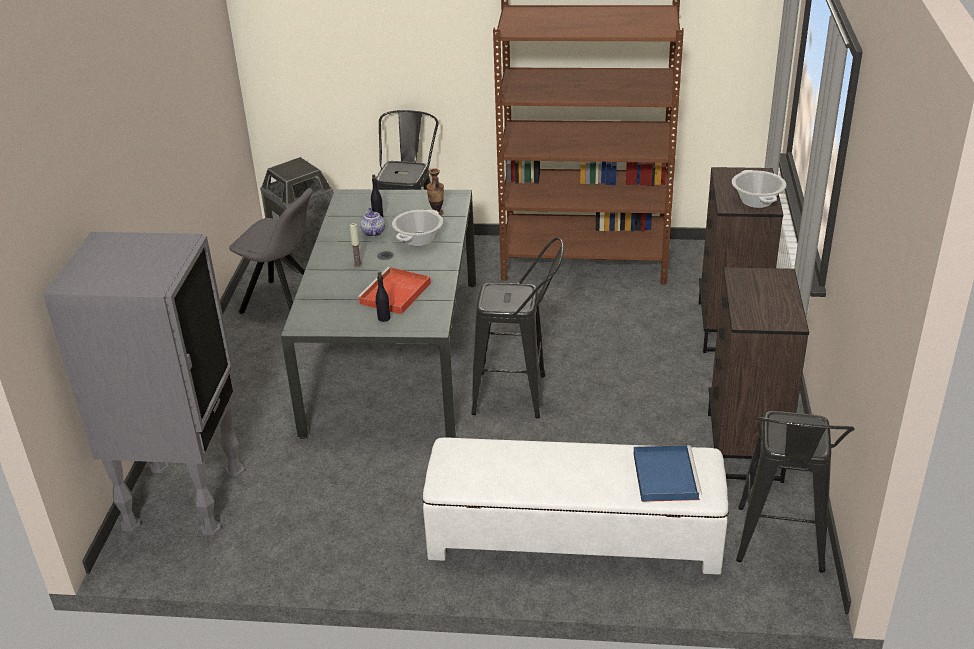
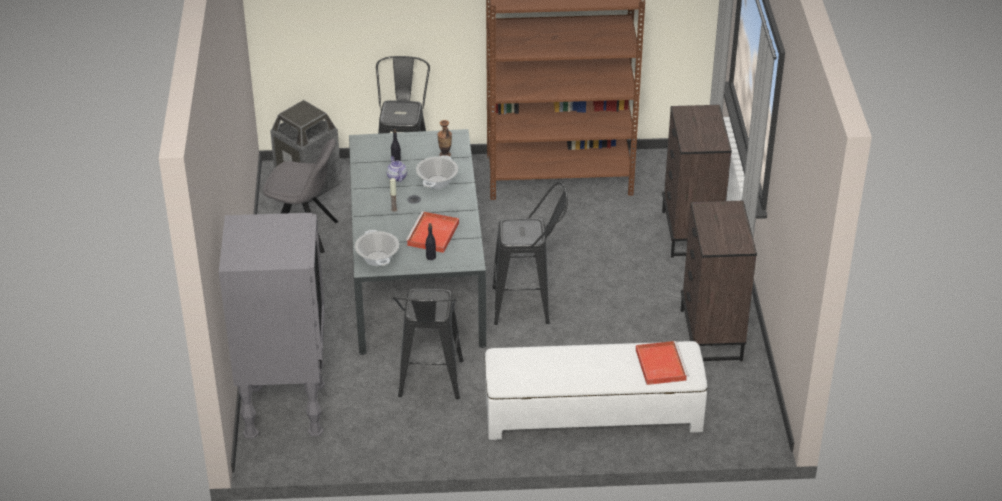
camera: 10 degrees left, 5 degrees up
(664, 475) = (660, 364): blue tray -> red tray
(757, 201) = (710, 139): cooking pot -> cooking pot (377, 258)
(779, 547) = (742, 409): black stool -> black stool (429, 384)

